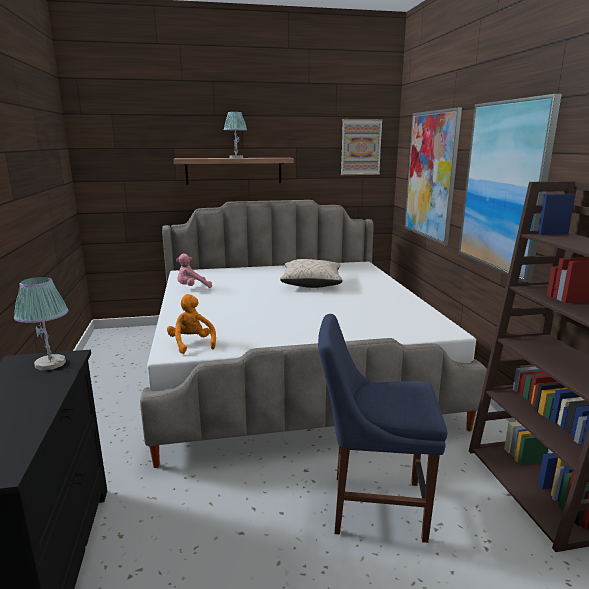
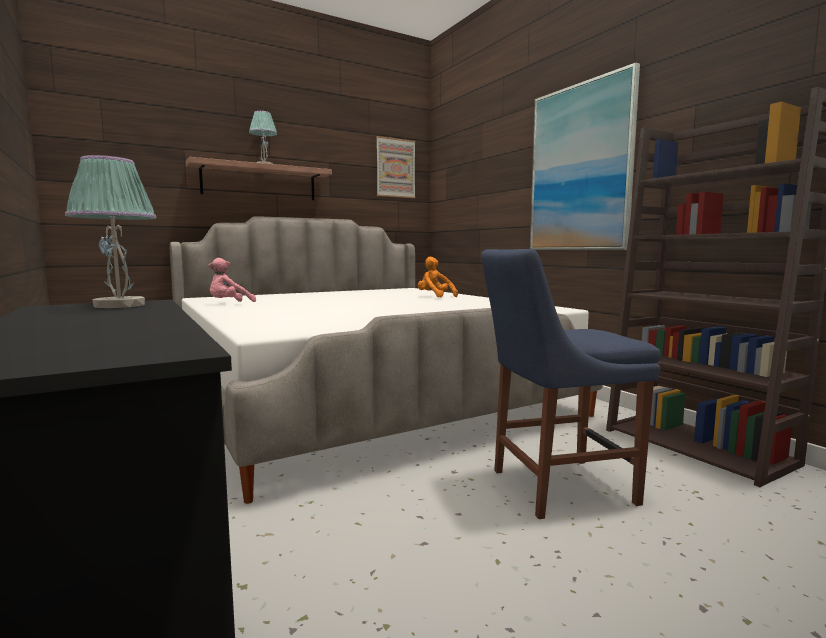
camera: 20 degrees left, 10 degrees down
(192, 344) = (283, 328): orange plush toy -> orange plush toy (434, 296)
(311, 283) = (373, 297): beige pillow -> none
(431, 175) = (480, 186): picture -> none

